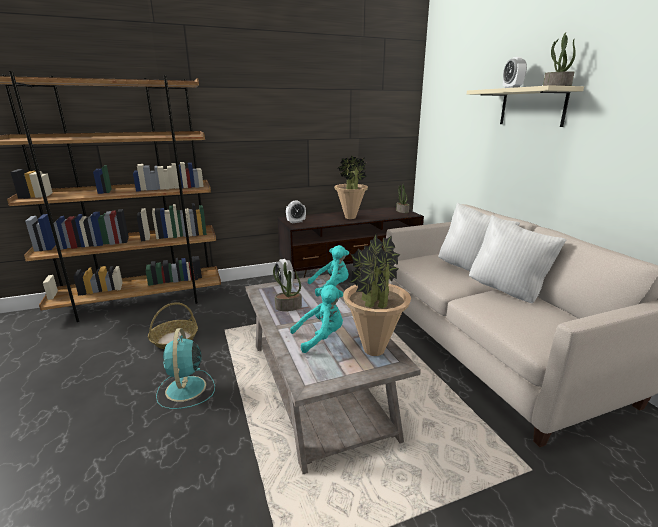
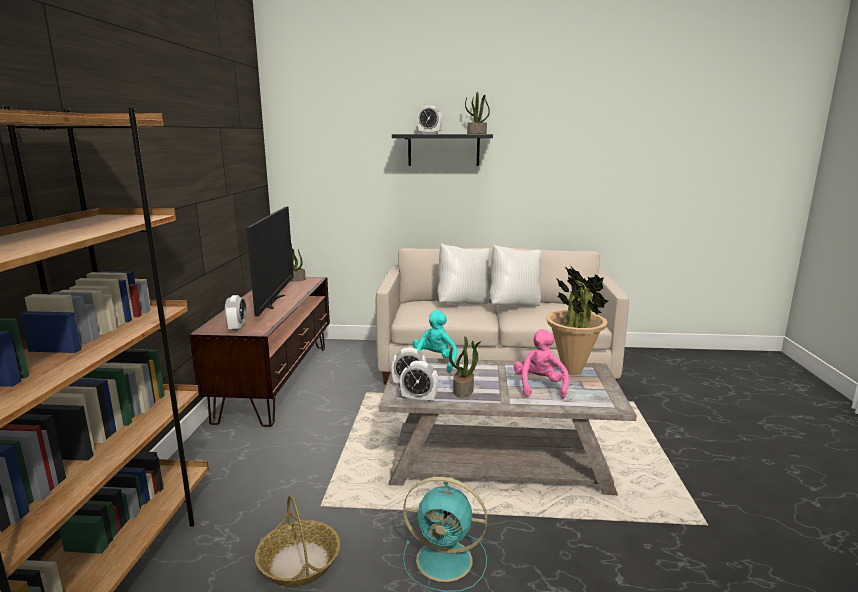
camera: 65 degrees left, 5 degrees down
(262, 295) = (419, 399): none -> alarm clock
(321, 337) = (539, 387): turquoise plush toy -> pink plush toy
(350, 217) = (274, 301): potted plant -> television
(532, 107) = (443, 150): beige shelf -> black shelf

